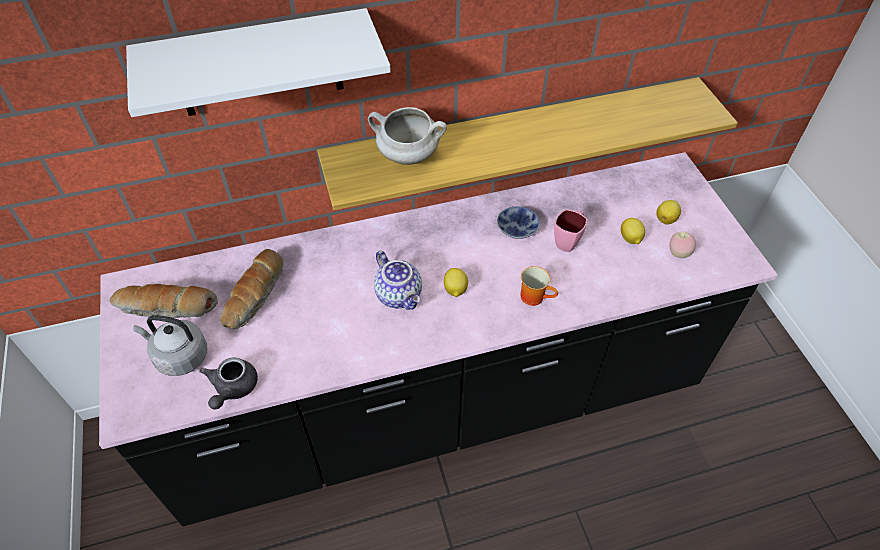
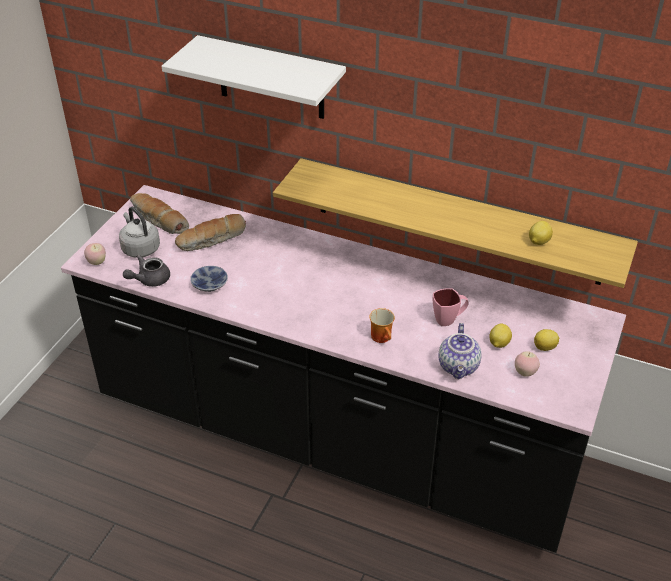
camera: 40 degrees right, 10 degrees down
(143, 408) = (97, 262): none -> apple
(400, 295) = (296, 287): teapot -> teapot (459, 367)
(407, 156) = (349, 187): white cooking pot -> none
(455, 290) = (334, 303): lemon -> lemon (538, 242)
(519, 229) = (422, 293): bowl -> bowl (210, 285)

